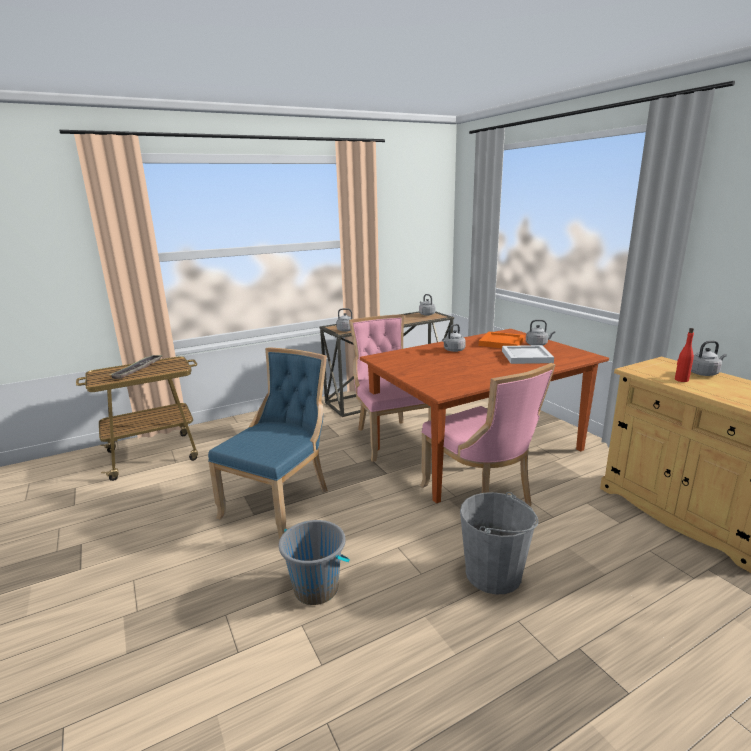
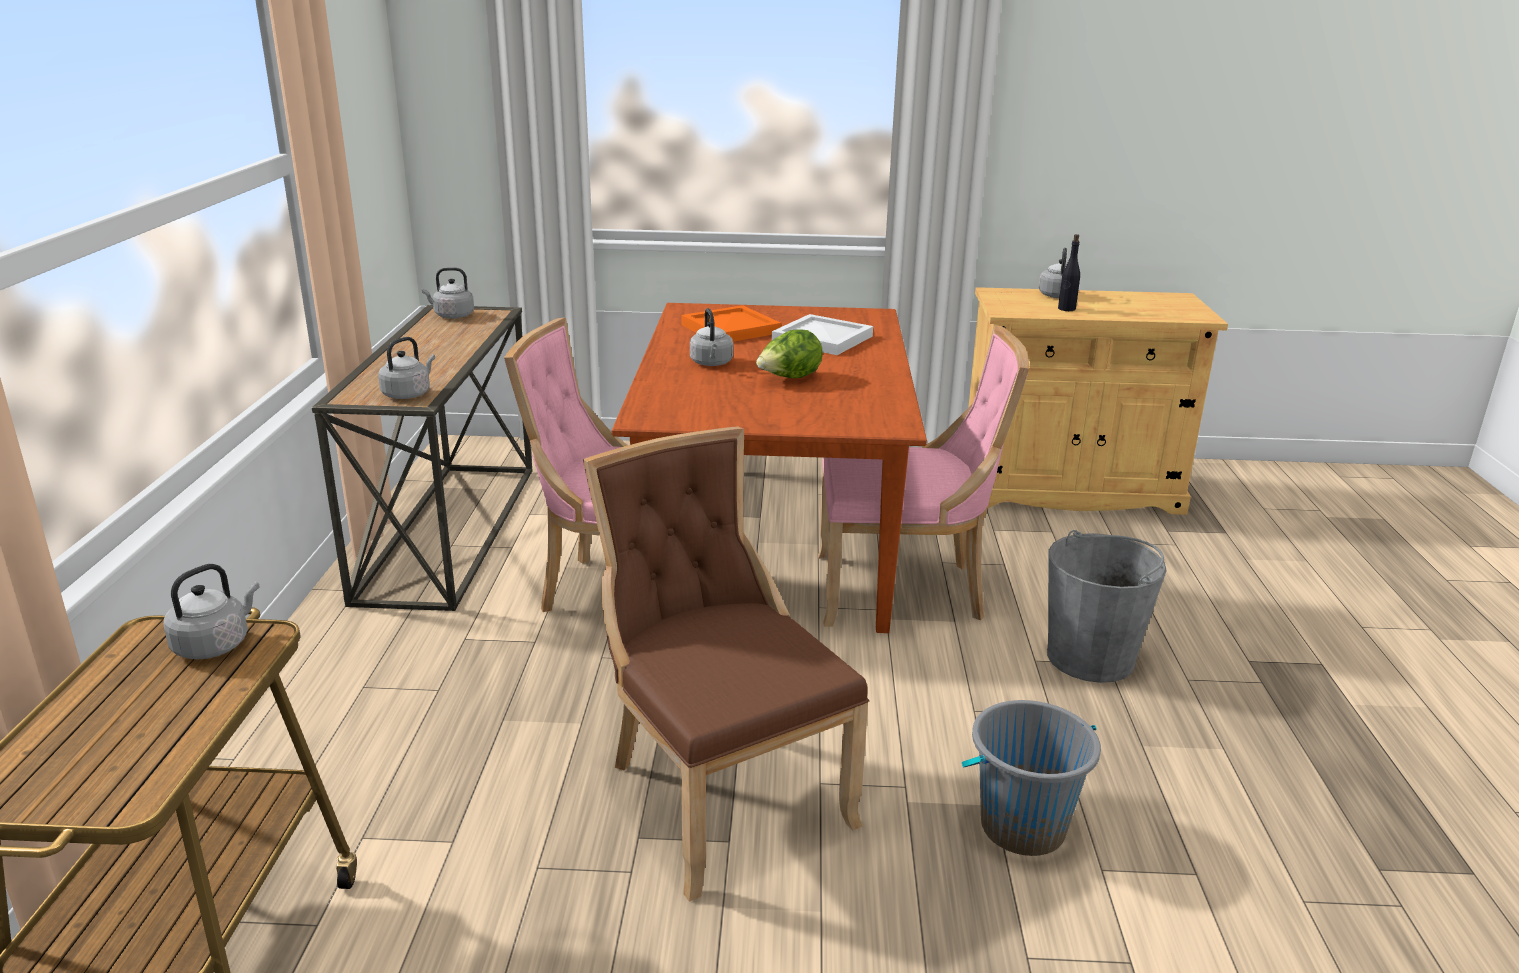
camera: 60 degrees left, 5 degrees up
(138, 369) = (128, 706): tray -> none
(281, 502) = (719, 793): blue chair -> brown chair
(461, 364) = (789, 379): none -> lettuce
(537, 344) = (779, 317): grey kettle -> grey kettle (215, 645)
(681, 380) = (1066, 309): red bottle -> black bottle

